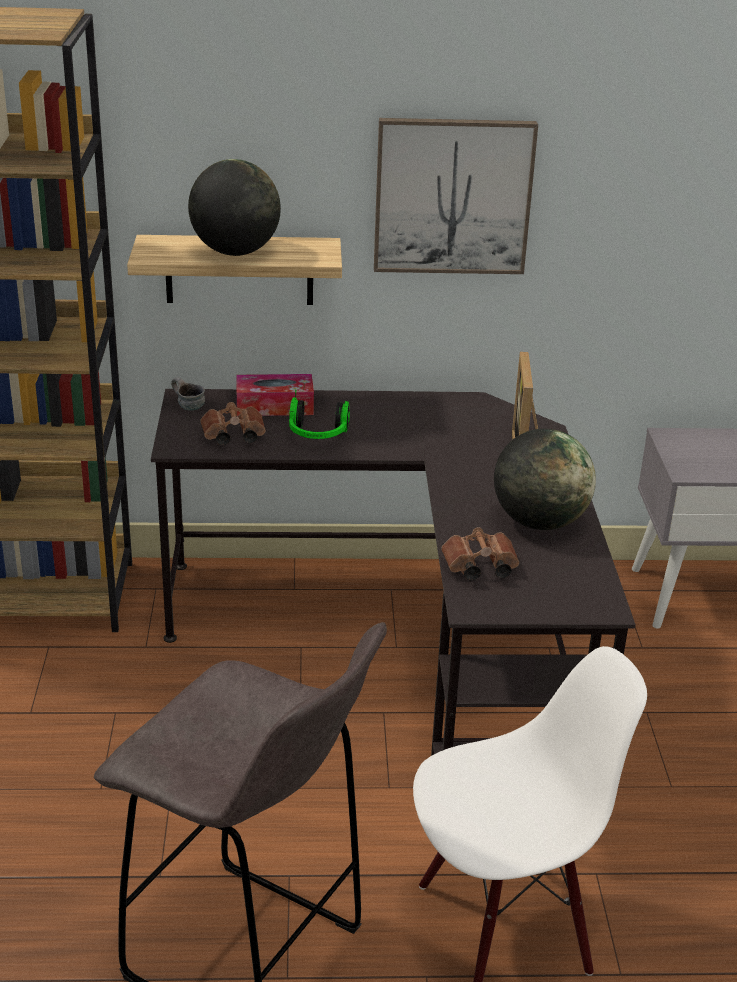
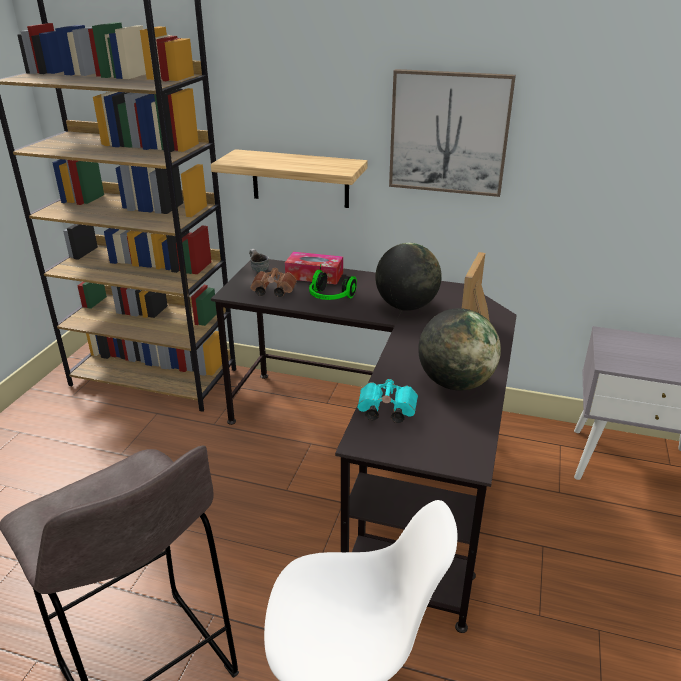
camera: 20 degrees right, 0 degrees up
(235, 252) = (287, 163): globe -> globe (406, 306)
(478, 568) = (385, 411): brown binoculars -> turquoise binoculars

